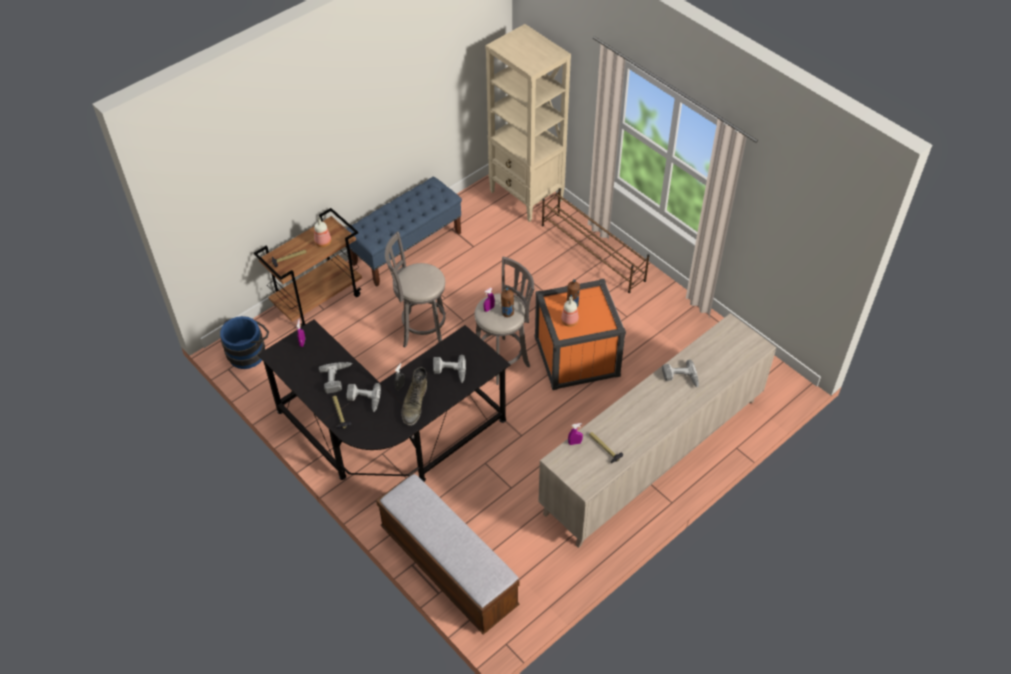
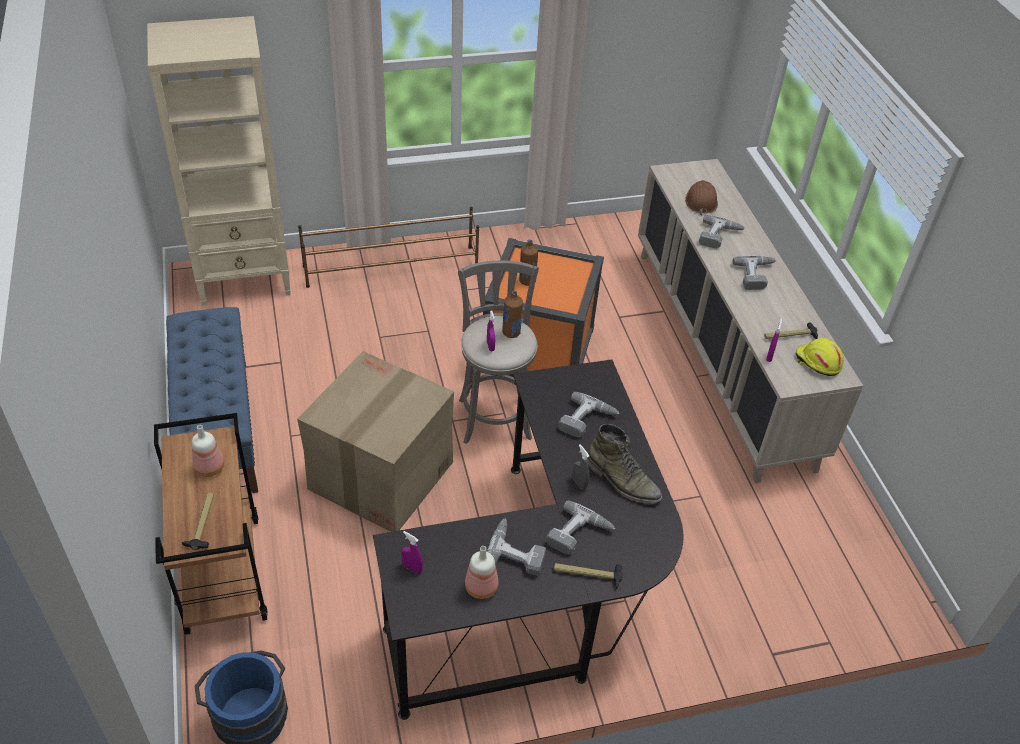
camera: 65 degrees left, 5 degrees down
(421, 330) = (380, 476): grey stool -> cardboard box
(448, 567) = (793, 614): bench -> none
(570, 321) = (551, 293): bottle -> bottle (481, 586)
(588, 470) = (817, 362): none -> yellow hard hat
(654, 411) = (757, 275): none -> power drill
(713, 354) = (701, 201): none -> brown hard hat

